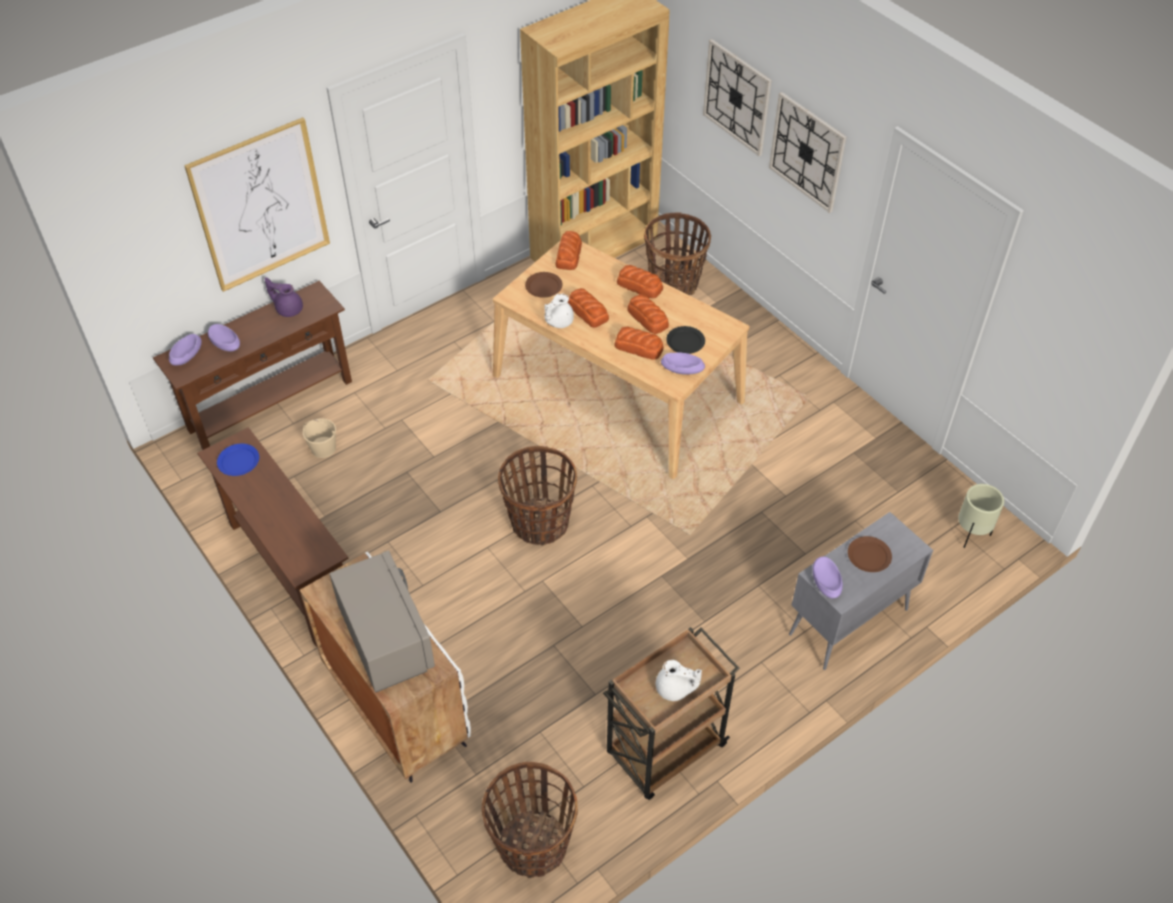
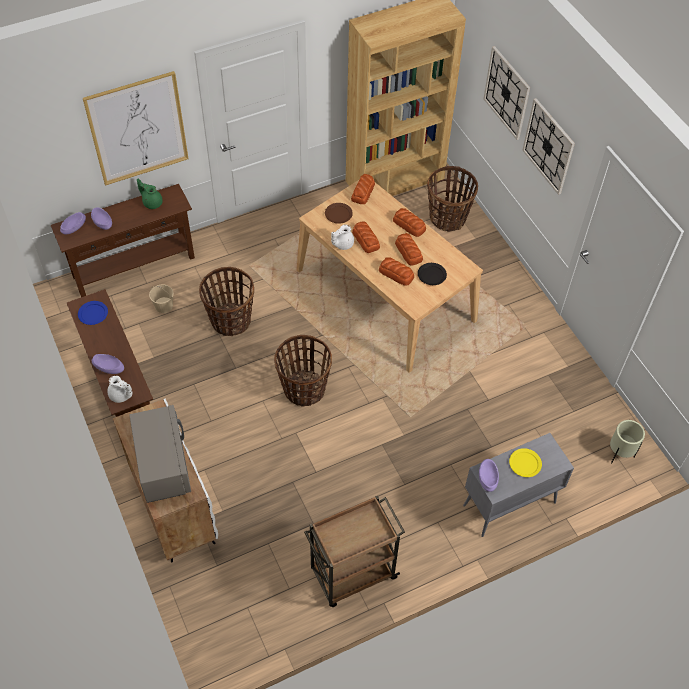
camera: 10 degrees right, 5 degrees up
(288, 309) = (152, 202): purple teapot -> green teapot
(532, 844) = (244, 623): basket -> basket (230, 320)
(674, 689) = (355, 538): white teapot -> white teapot (121, 395)
(682, 369) = (423, 297): purple bowl -> purple bowl (108, 368)
(868, 555) = (524, 463): brown plate -> yellow plate

